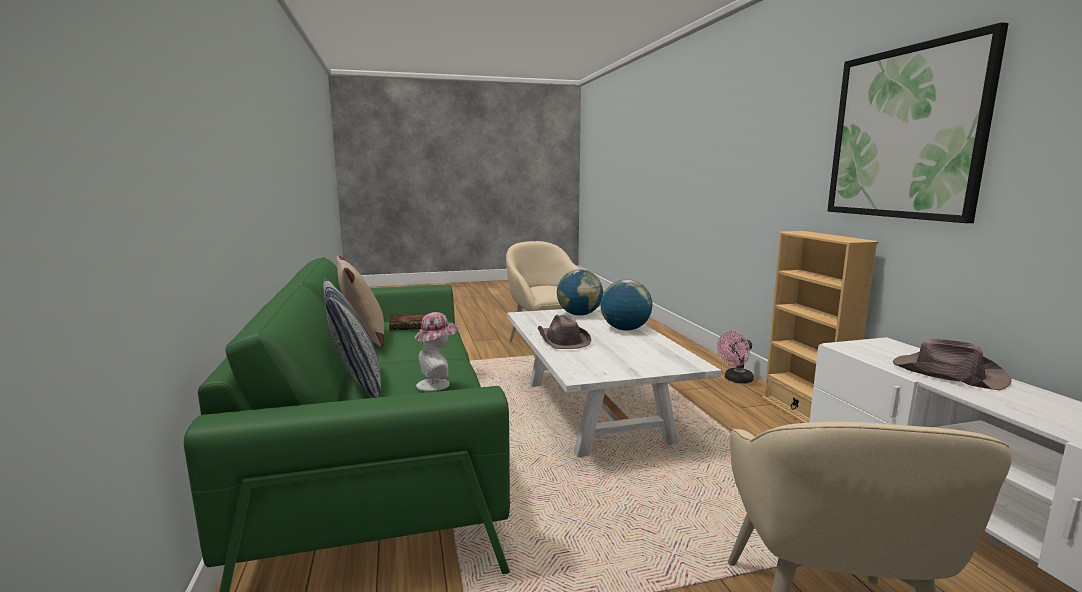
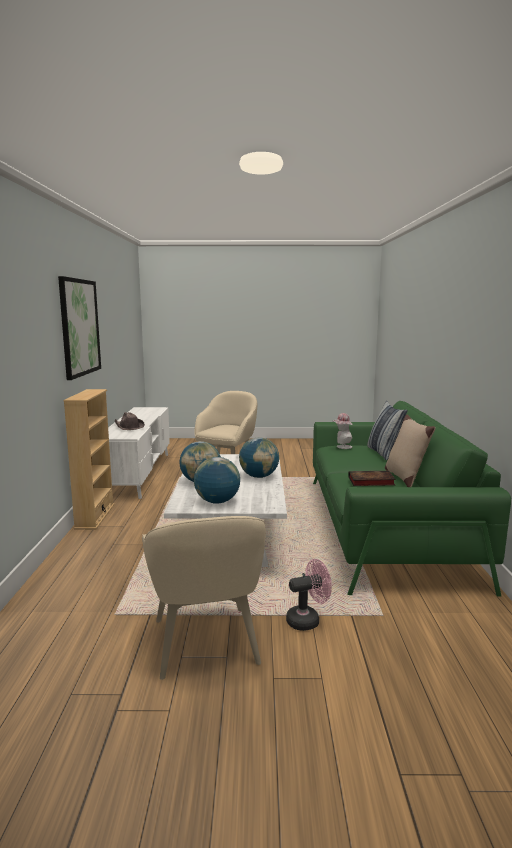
camera: 165 degrees left, 0 degrees up
(562, 340) = (259, 476): brown hat -> globe
(735, 380) = (79, 548): pink fan -> pink fan (308, 620)

